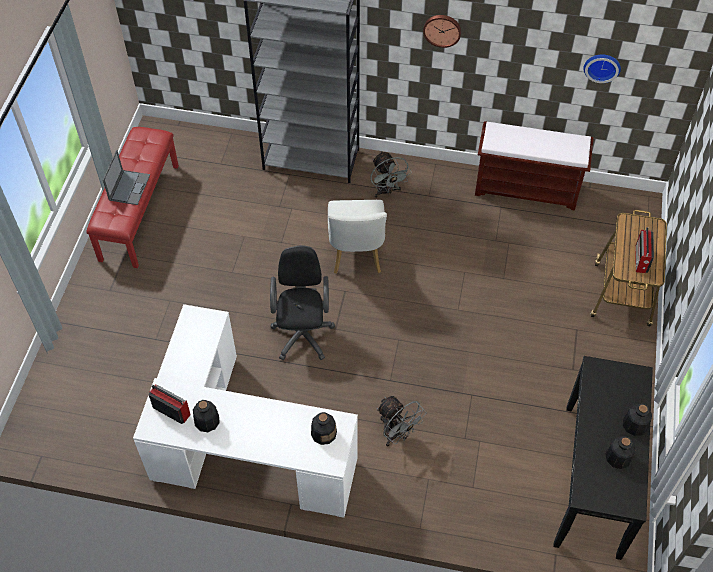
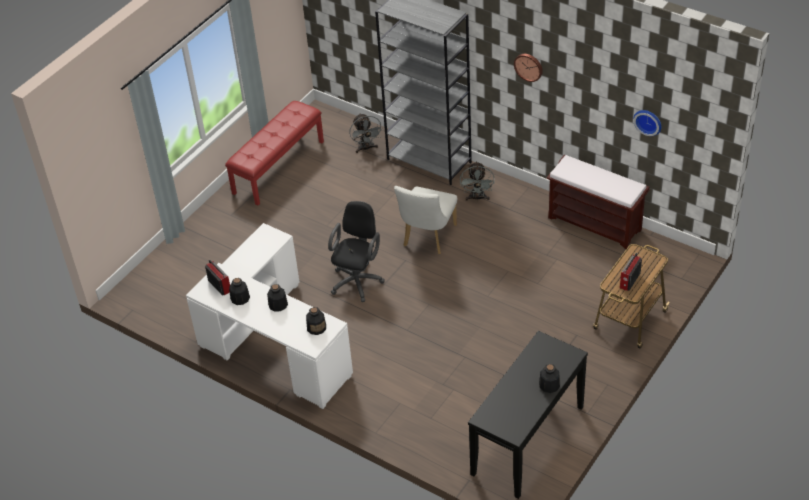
camera: 25 degrees right, 10 degrees down
(129, 187) = (269, 140): laptop -> none
(397, 434) = (392, 367): grey fan -> grey fan (366, 148)
(618, 457) = (522, 402): bottle -> bottle (278, 305)

